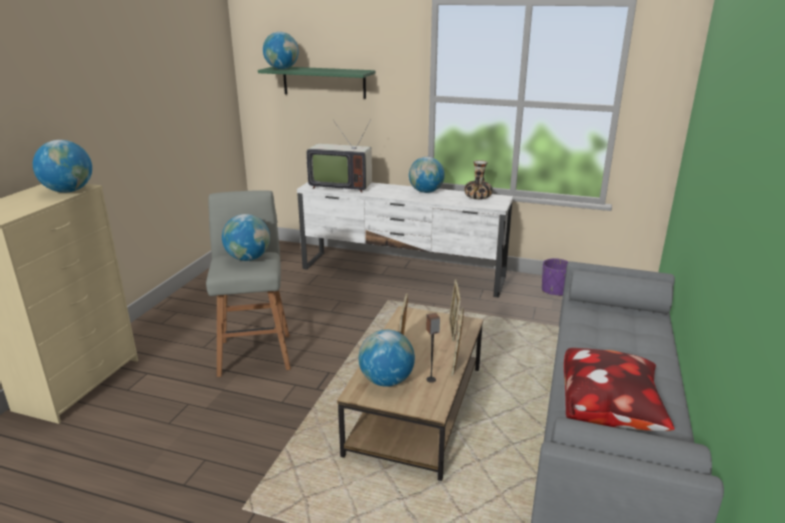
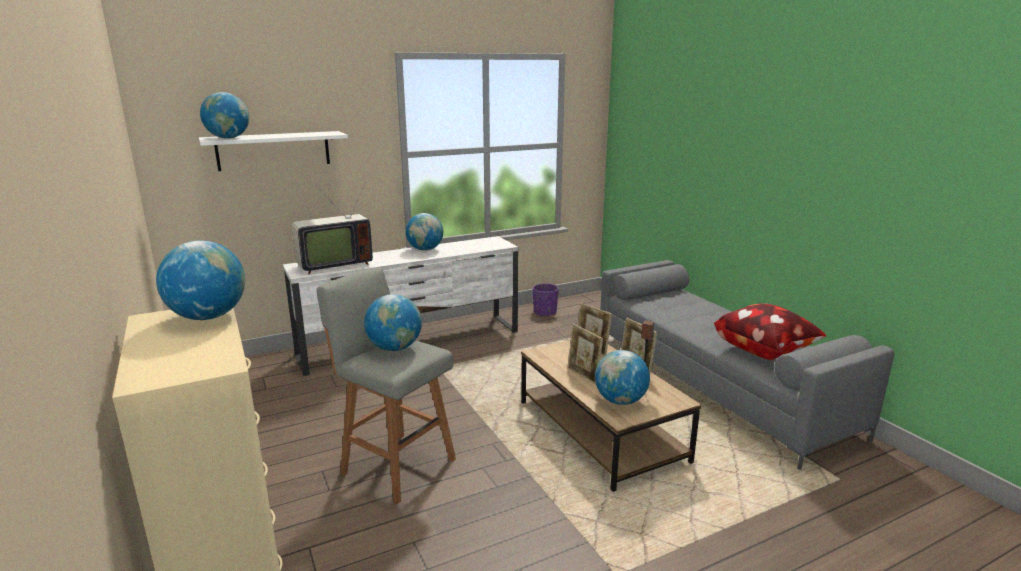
camera: 45 degrees left, 5 degrees down
(324, 82) = (273, 150): green shelf -> white shelf
(478, 197) = (475, 243): vase -> none

